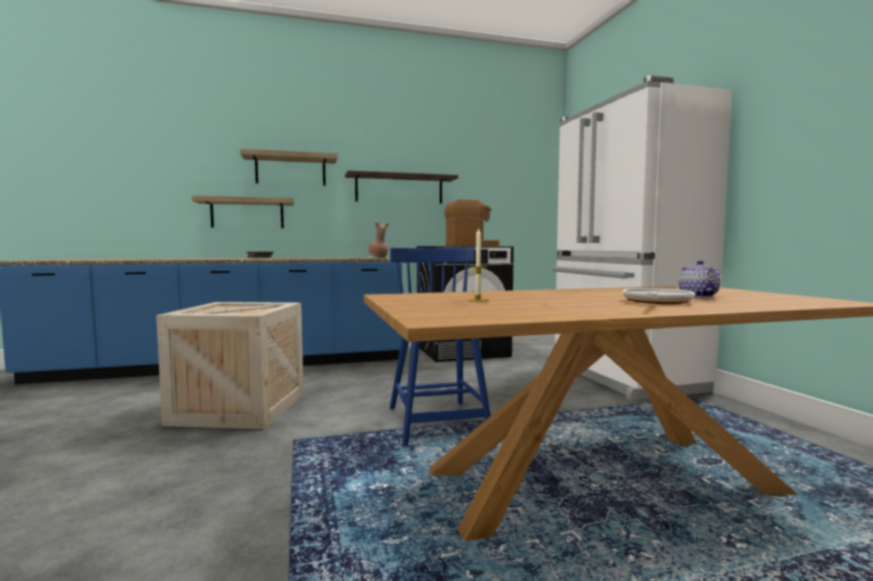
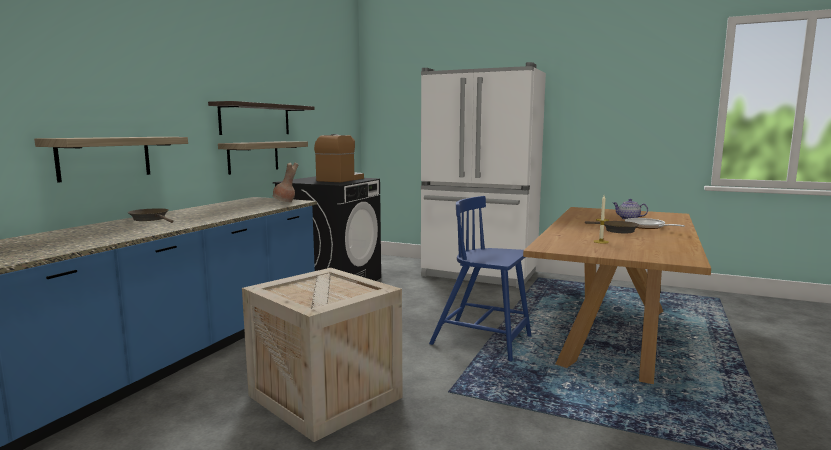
camera: 50 degrees left, 5 degrees up
(290, 170) = (152, 96): shelf -> shelf (253, 157)
(581, 298) = (616, 230): none -> brown frying pan

